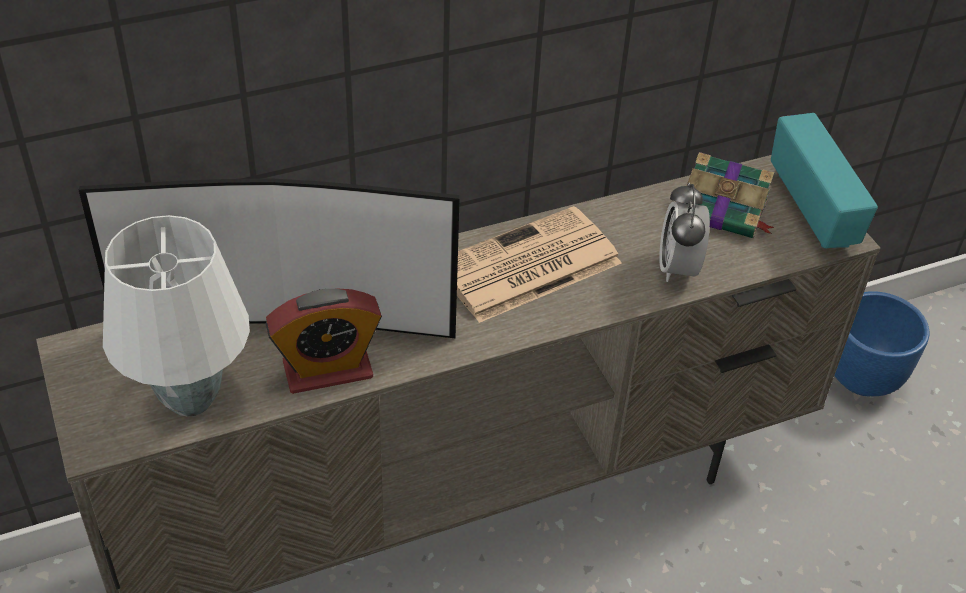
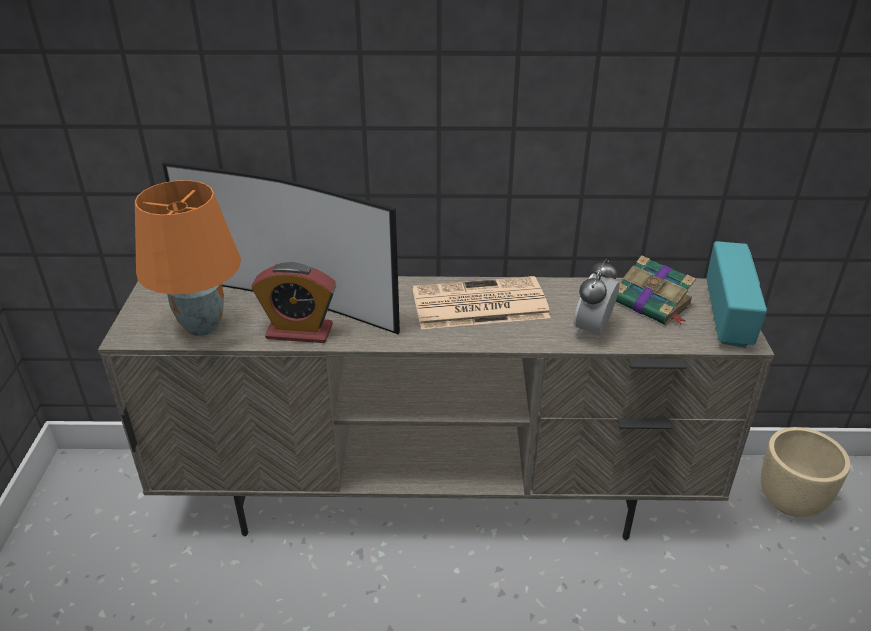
camera: 25 degrees right, 10 degrees down
(188, 399) = (201, 326): white table lamp -> orange table lamp
(864, 378) = (792, 501): blue planter -> beige planter

